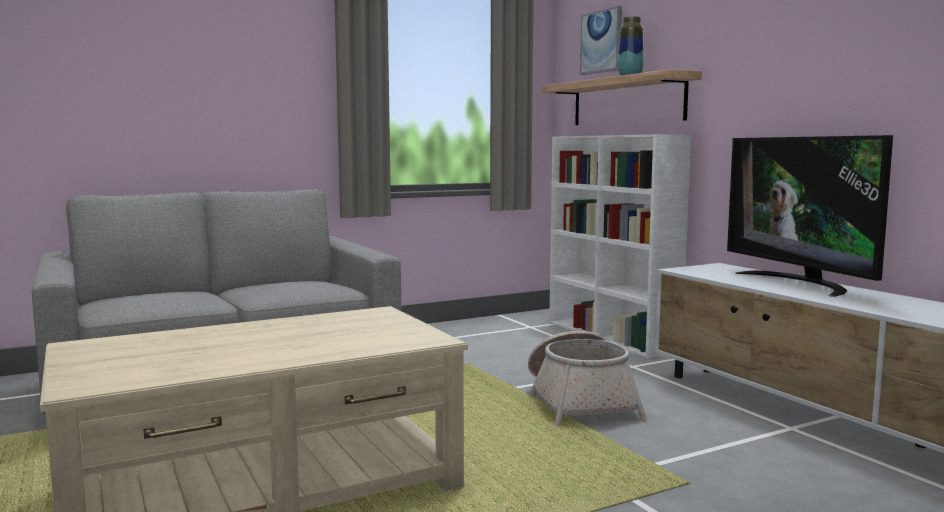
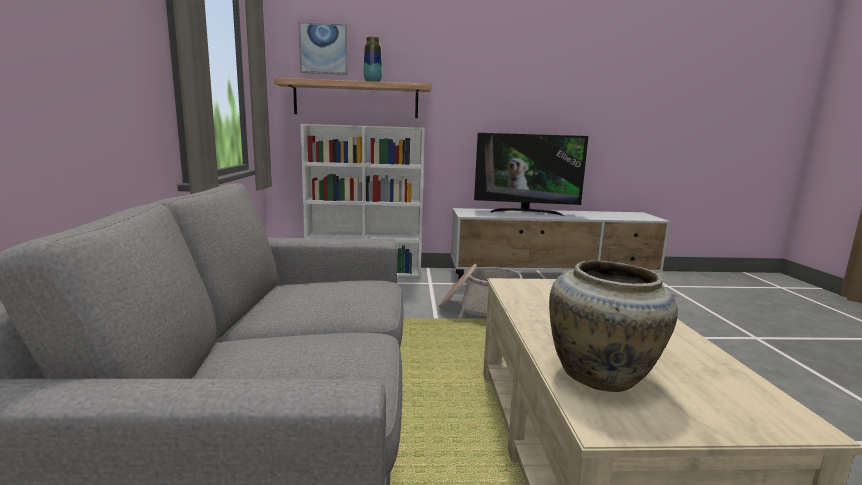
camera: 65 degrees left, 5 degrees up
(150, 343) = (602, 376): none -> beige vase

